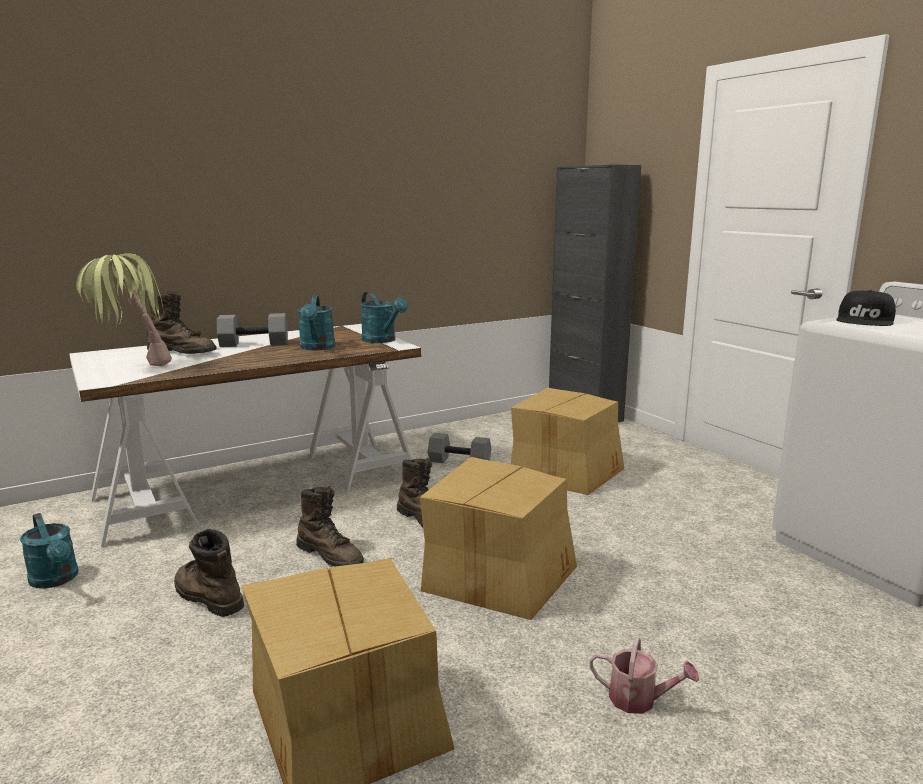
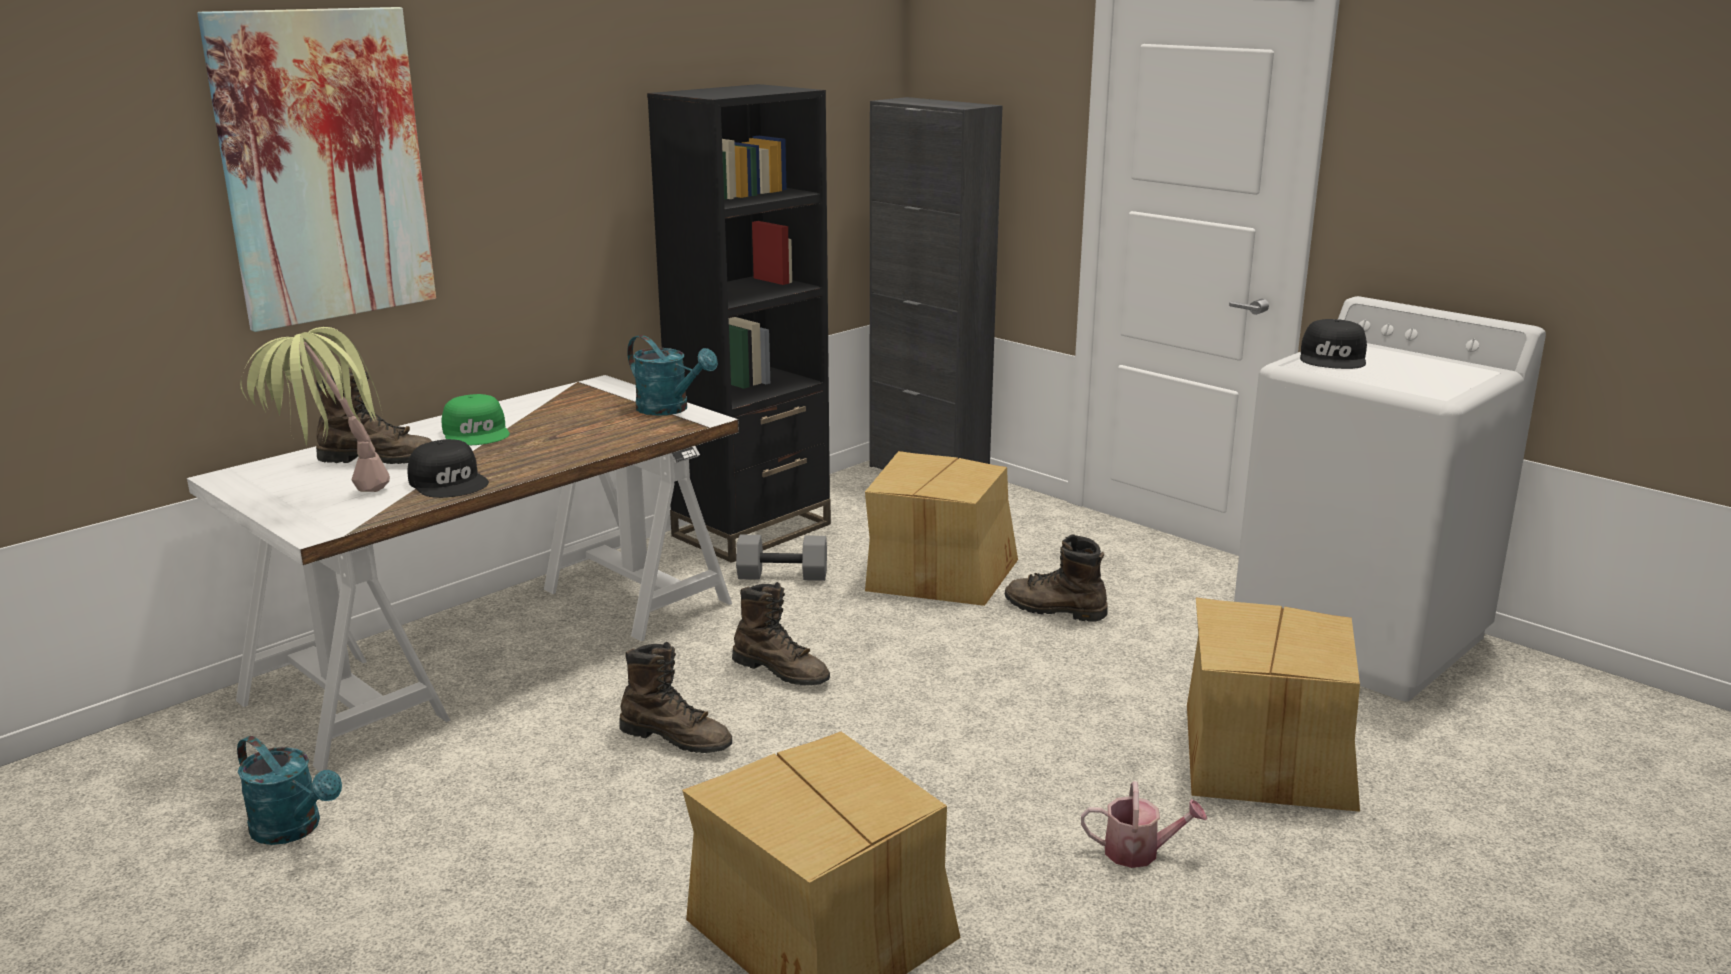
camera: 15 degrees left, 5 degrees up
(172, 169) = (324, 167): none -> picture
(207, 597) = (540, 819): brown boot -> brown boot (1054, 609)
(209, 365) = (449, 482): none -> black cap
(255, 344) = (477, 433): grey dumbbell -> green cap
(317, 348) = (583, 433): turquoise watering can -> none
(455, 435) = (752, 530): none -> black bookcase
(498, 575) = (915, 732): cardboard box -> cardboard box (1266, 757)

